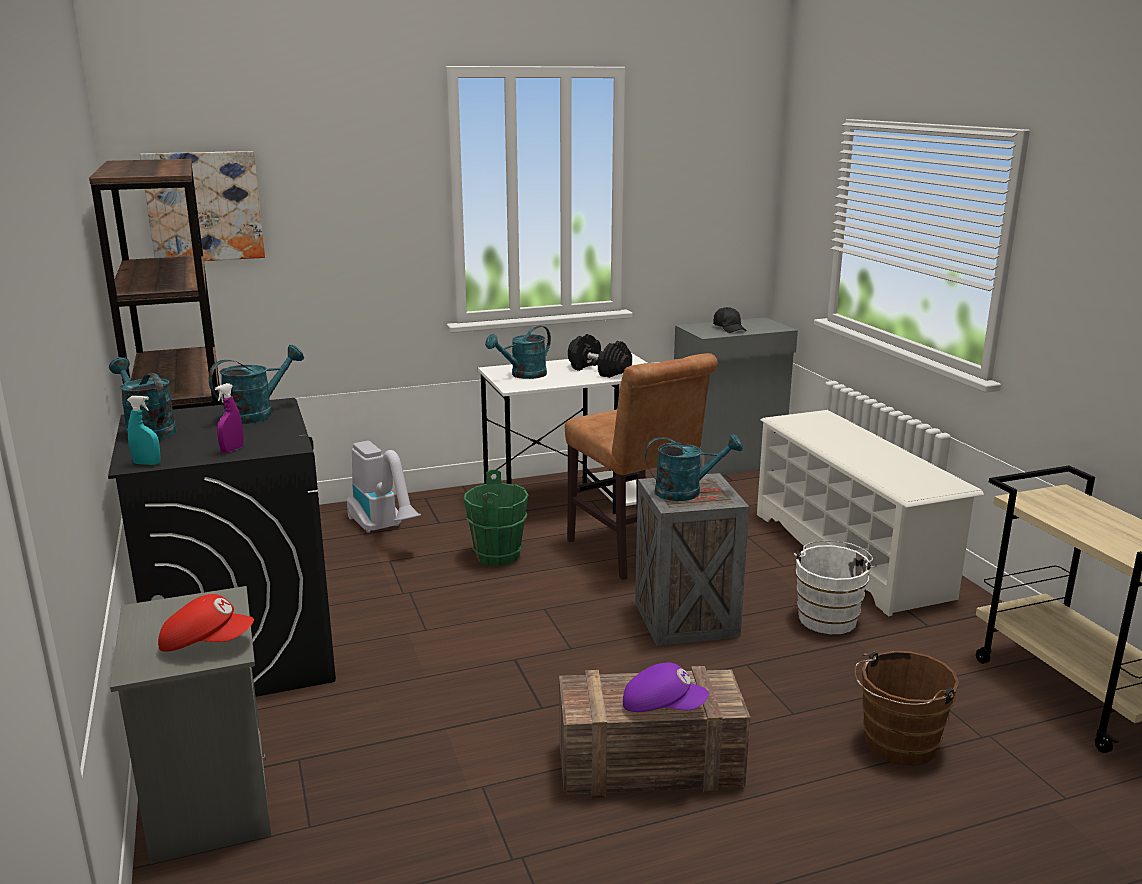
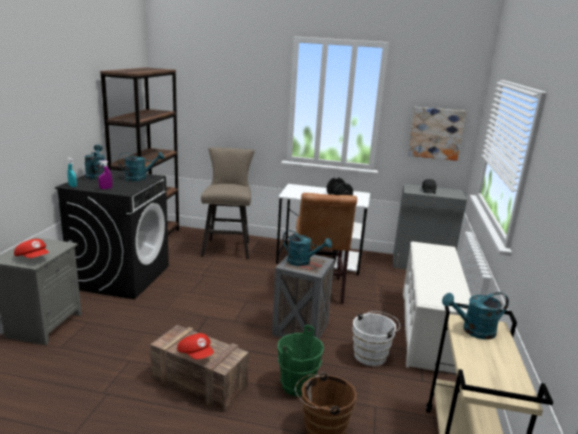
camera: 30 degrees right, 0 degrees up
(204, 206) = (183, 91): picture -> picture (435, 133)
(384, 529) = (227, 247): vacuum cleaner -> beige stool
(498, 556) = (257, 273): green bucket -> green bucket (297, 386)
(523, 375) = (300, 191): turquoise watering can -> turquoise watering can (473, 331)
(663, 707) = (196, 354): purple cap -> red cap

